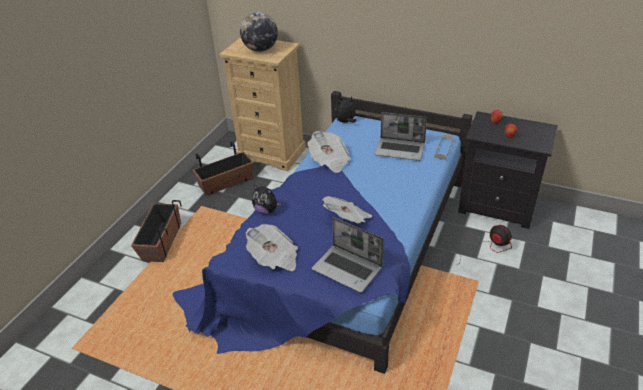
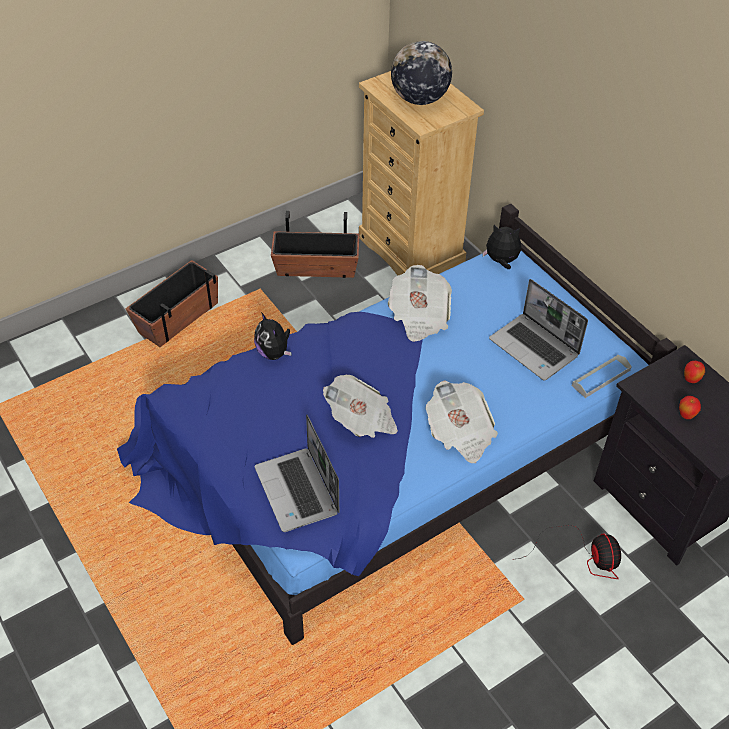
camera: 30 degrees right, 10 degrees up
(274, 258) = (226, 426): newspaper -> newspaper (460, 434)

